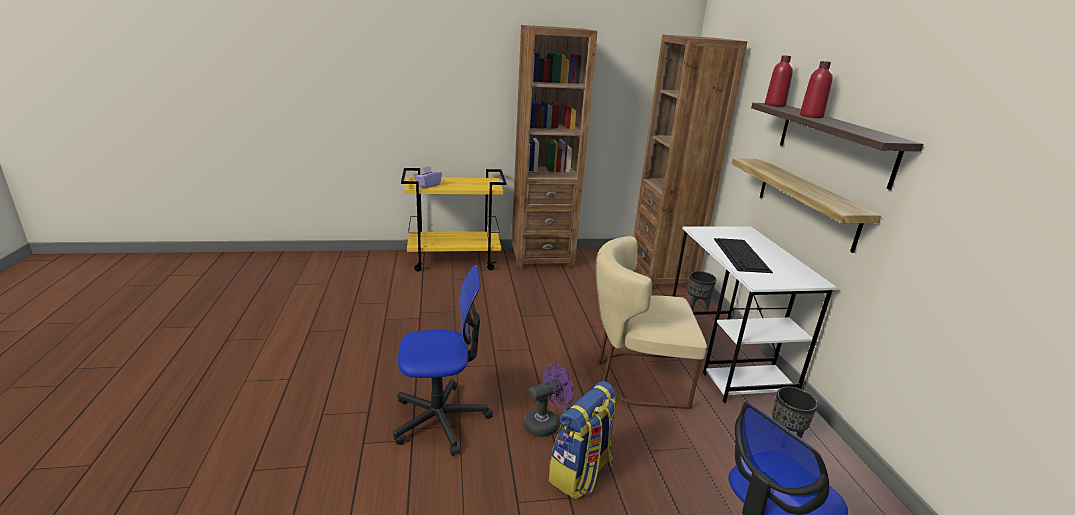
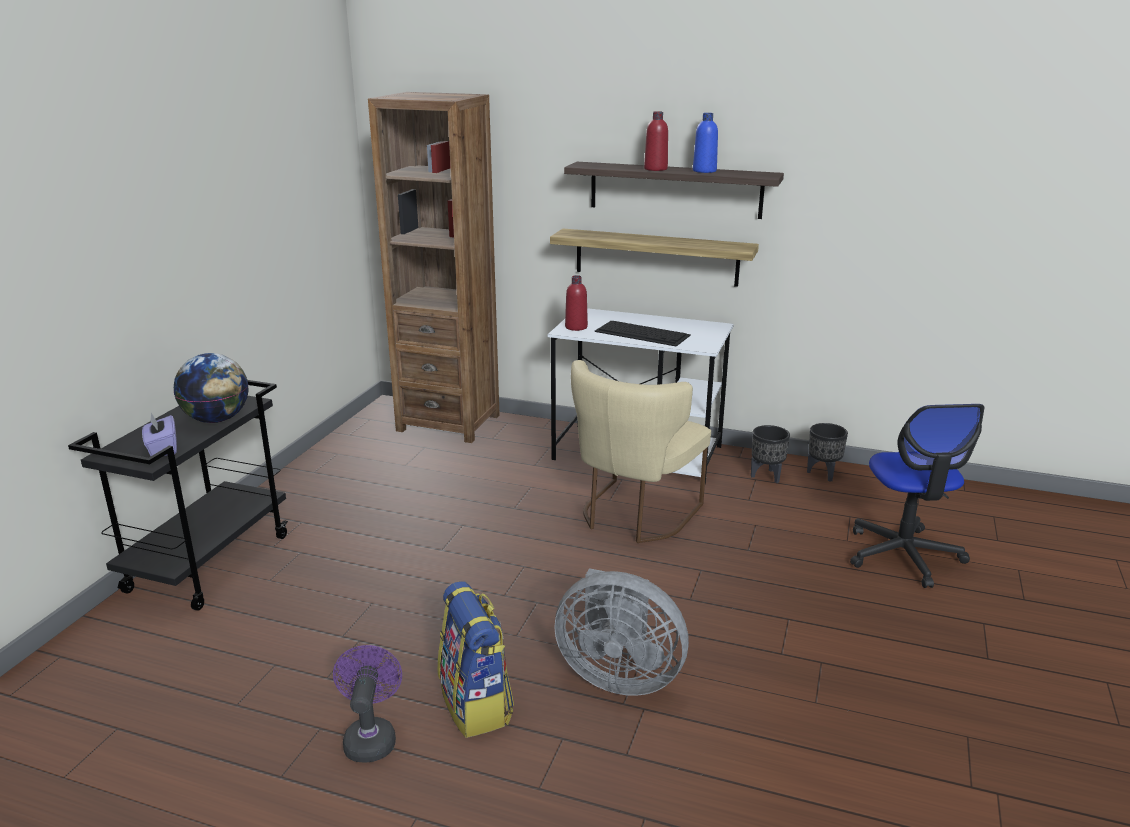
camera: 60 degrees left, 0 degrees up
(440, 419) = (618, 675): office chair -> grey fan
(455, 260) = (209, 562): yellow cart -> black cart
(467, 186) = (217, 420): none -> globe
(541, 259) = (303, 486): brown bookcase -> none
(546, 423) = (673, 598): purple fan -> purple fan (370, 737)
(581, 473) = (760, 600): backpack -> backpack (477, 705)
(697, 307) = (536, 430): black planter -> black planter (823, 474)
(775, 105) = (587, 165): red bottle -> red bottle (576, 327)
(846, 125) = (704, 171): none -> blue bottle

